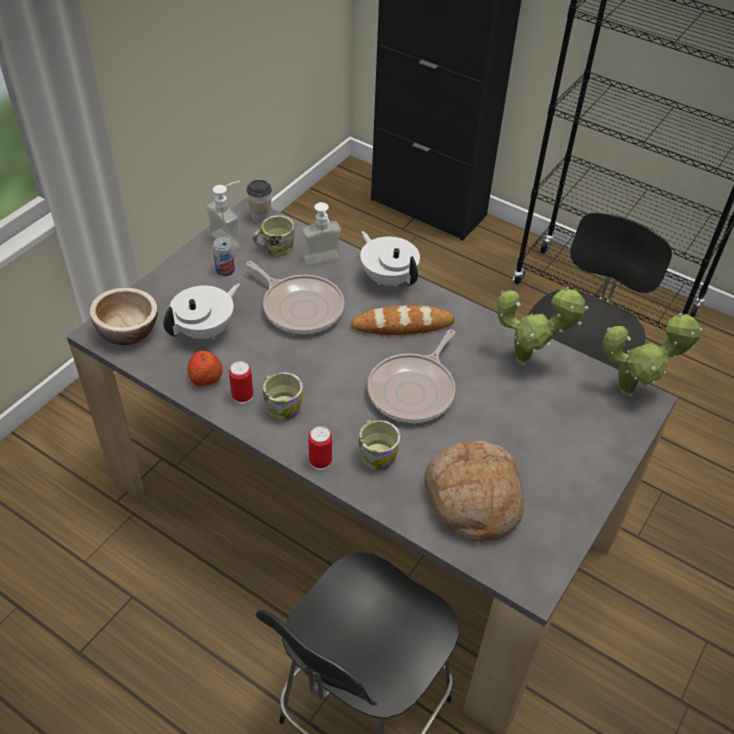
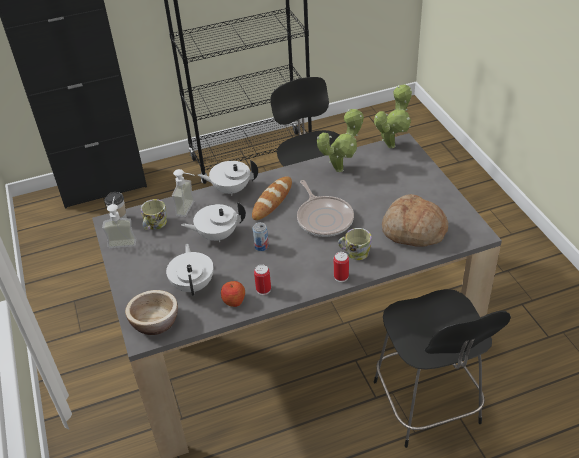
camera: 50 degrees left, 5 degrees down
(225, 270) = (149, 255): can -> can (261, 246)
(281, 405) = (286, 276): mug -> none
(300, 307) = (217, 235): frying pan -> white teapot

